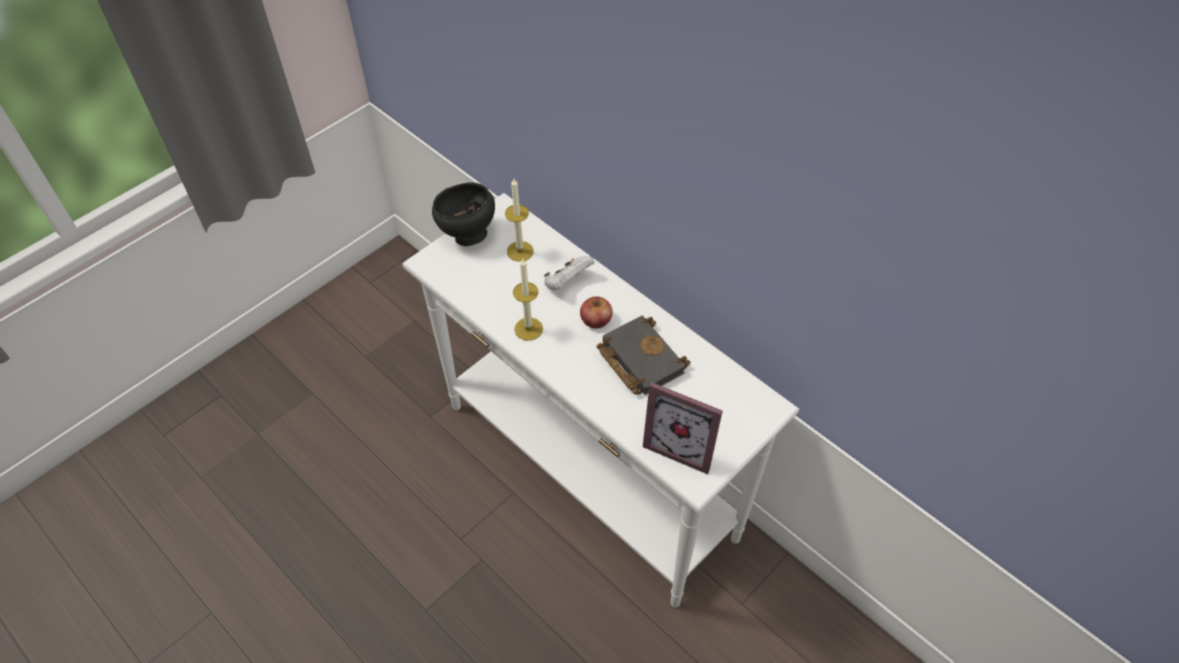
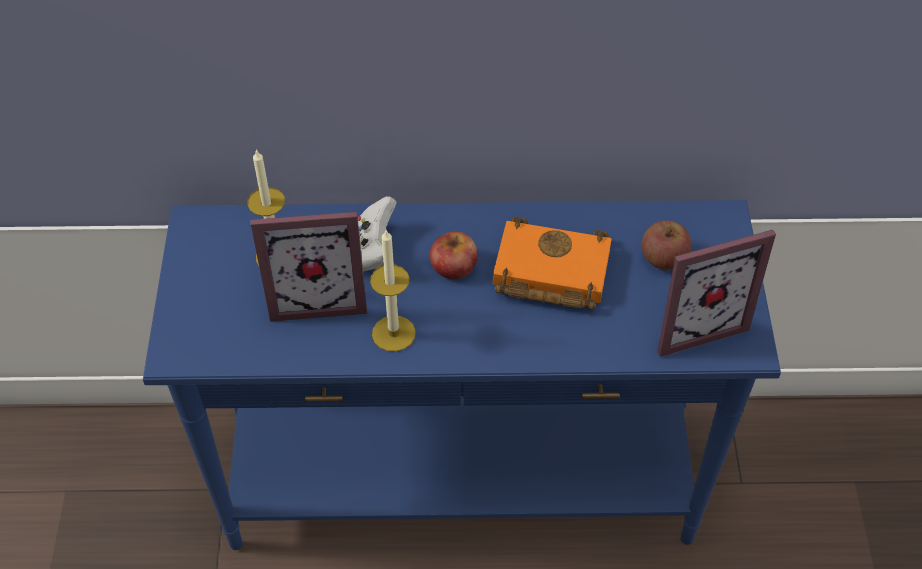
camera: 45 degrees left, 0 degrees up
(467, 236) = (189, 286): black bowl -> none
(516, 283) = (317, 295): none -> picture frame
(593, 470) = (464, 481): white console table -> blue console table
(638, 359) = (547, 272): black book -> orange book
(709, 400) = (663, 258): none -> apple

